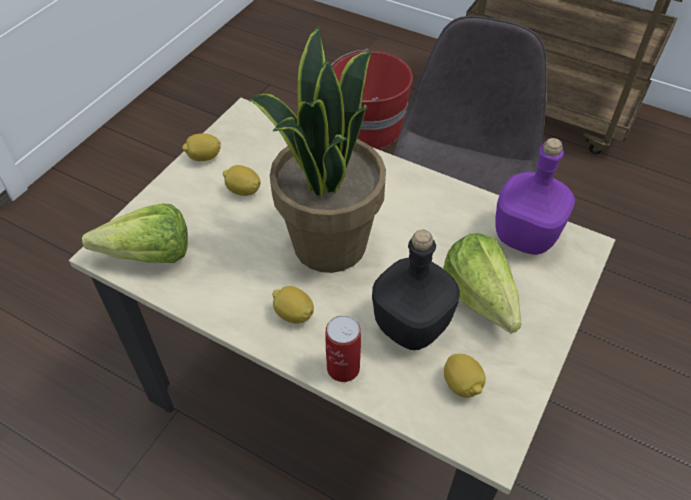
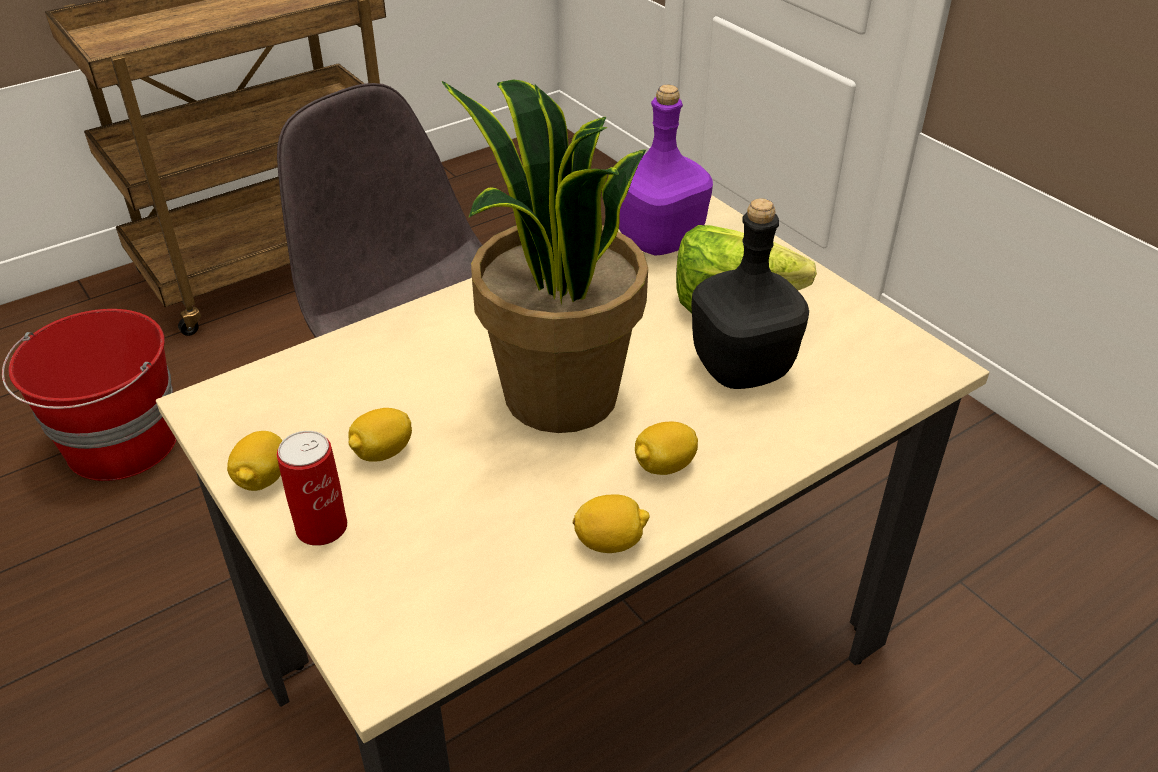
camera: 65 degrees left, 10 degrees down
(141, 255) = (429, 615): lettuce -> none
(343, 368) = (777, 446): can -> can (321, 527)
(462, 384) = (845, 358): lemon -> lemon (610, 542)

